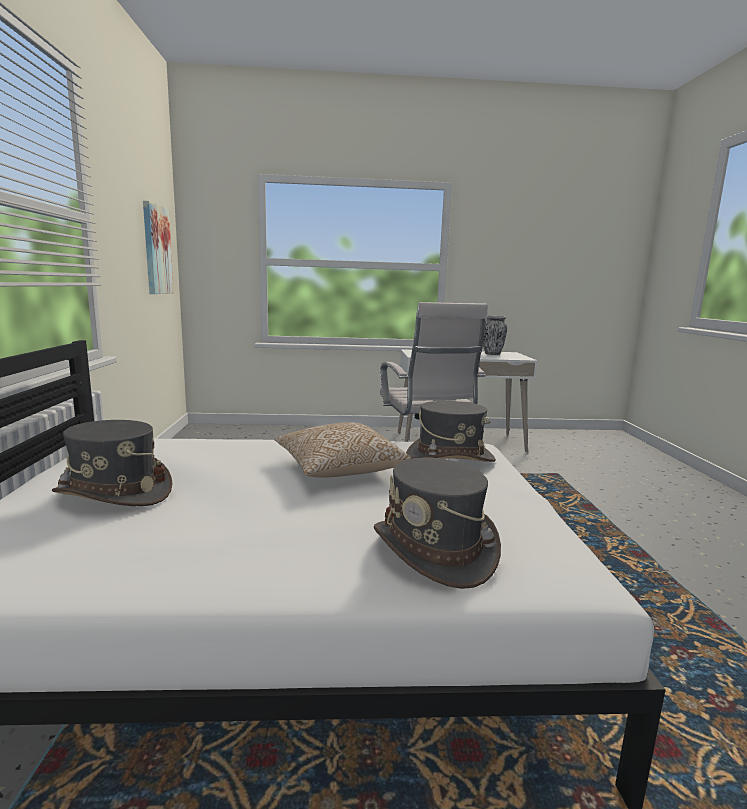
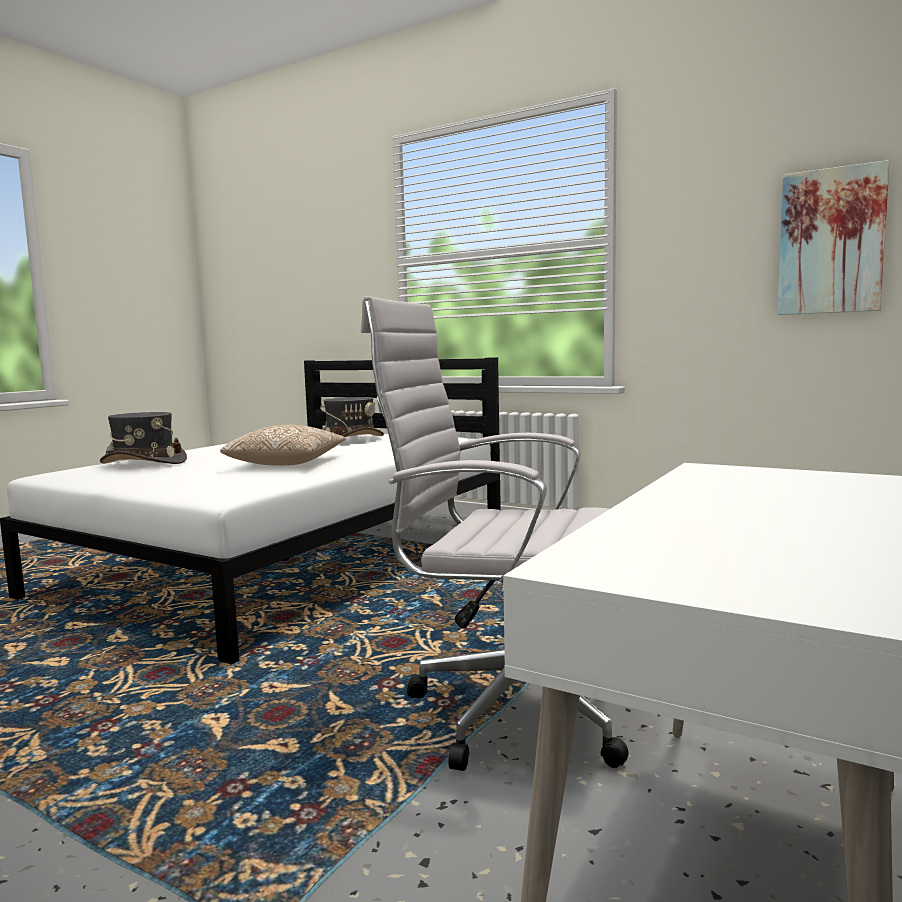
camera: 125 degrees right, 5 degrees down
(450, 457) = (226, 484): grey hat -> none
(492, 354) = (767, 550): vase -> none

